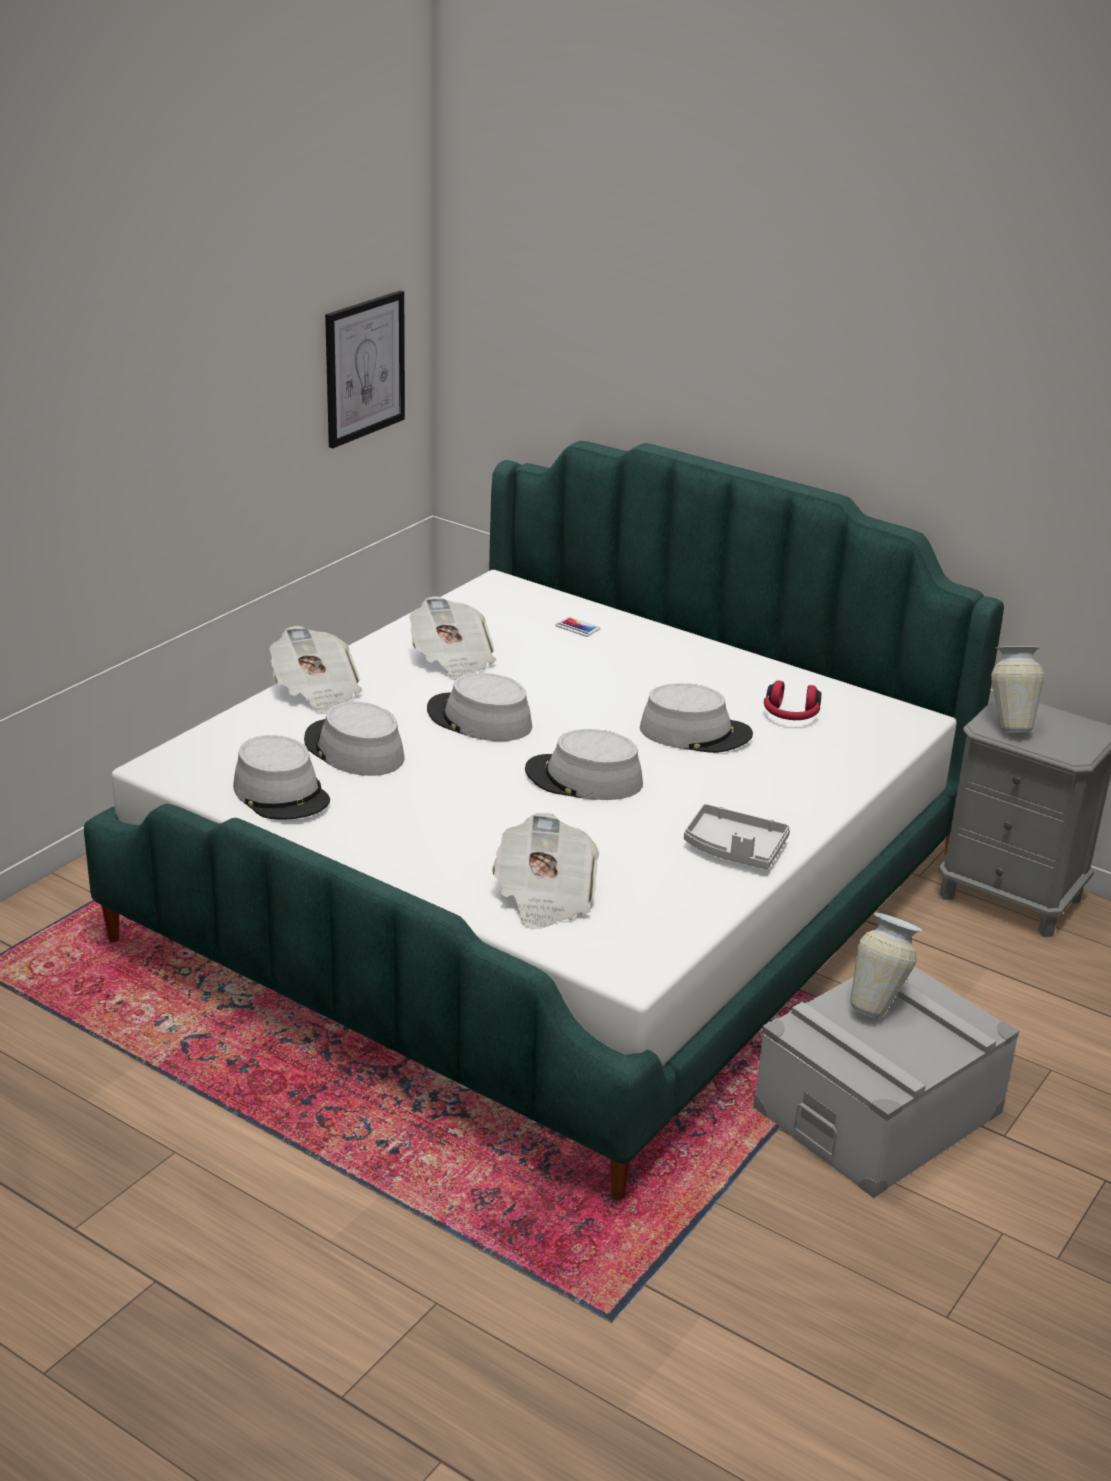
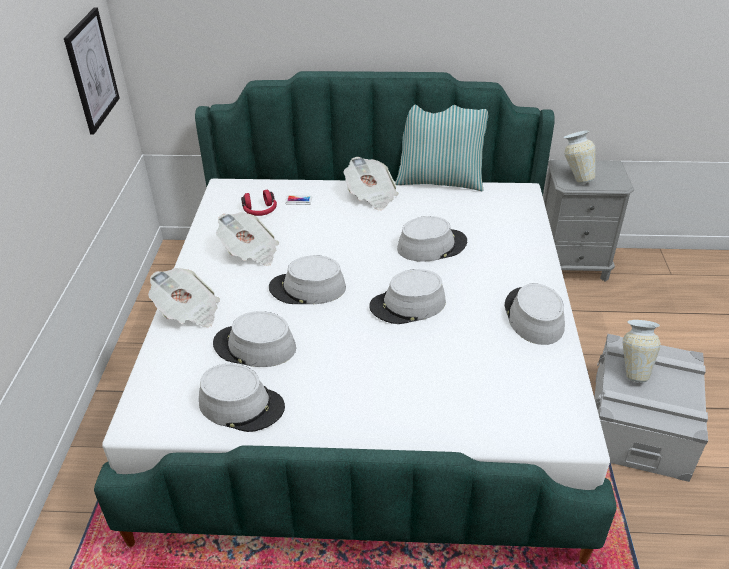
camera: 30 degrees left, 10 degrees up
(544, 897) = (476, 405): newspaper -> newspaper (371, 196)
(734, 849) = (533, 317): grey tray -> grey hat
(790, 715) = (465, 214): red headphones -> red headphones (260, 211)
(805, 667) = (440, 180): none -> pillow

